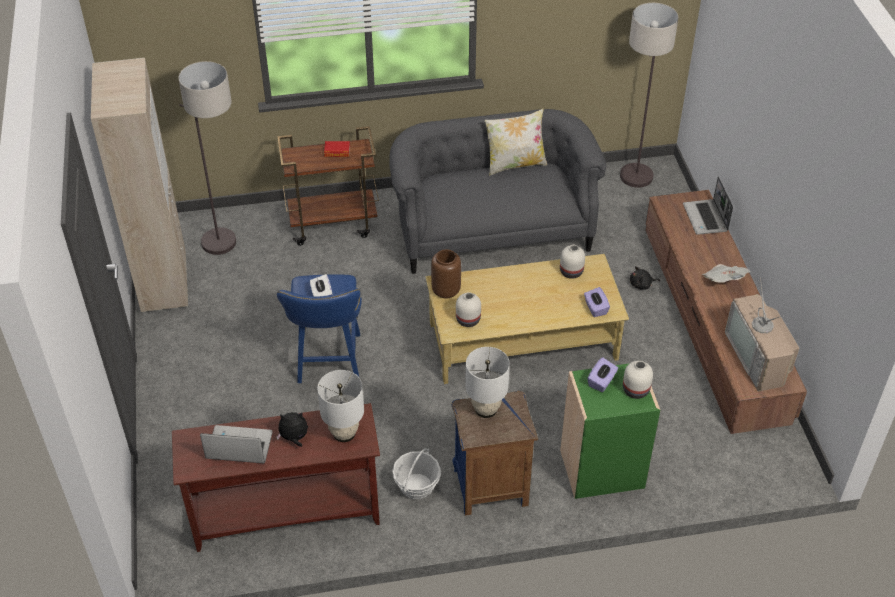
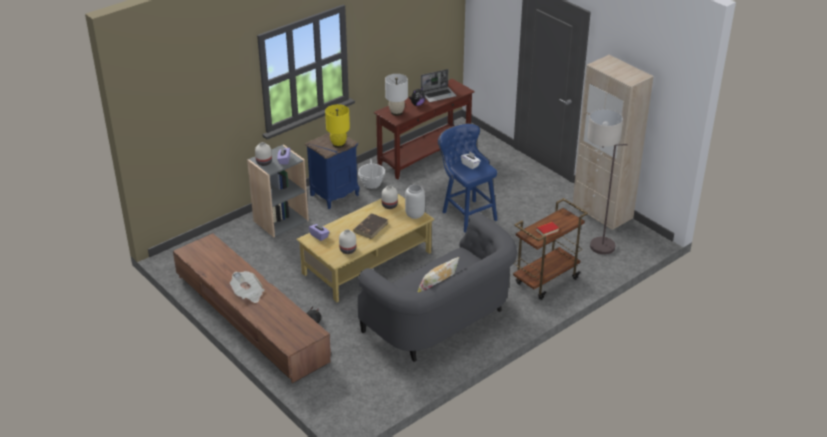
camera: 150 degrees right, 10 degrees down
(445, 291) = (415, 214): brown vase -> grey vase
(486, 409) = (338, 144): white table lamp -> yellow table lamp
(518, 294) = (371, 227): none -> brown book
(601, 470) = (281, 220): green bookcase -> grey bookcase
(633, 182) = (362, 398): grey floor lamp -> none
(706, 218) = (279, 332): laptop -> none
(759, 358) = (207, 257): television -> none

